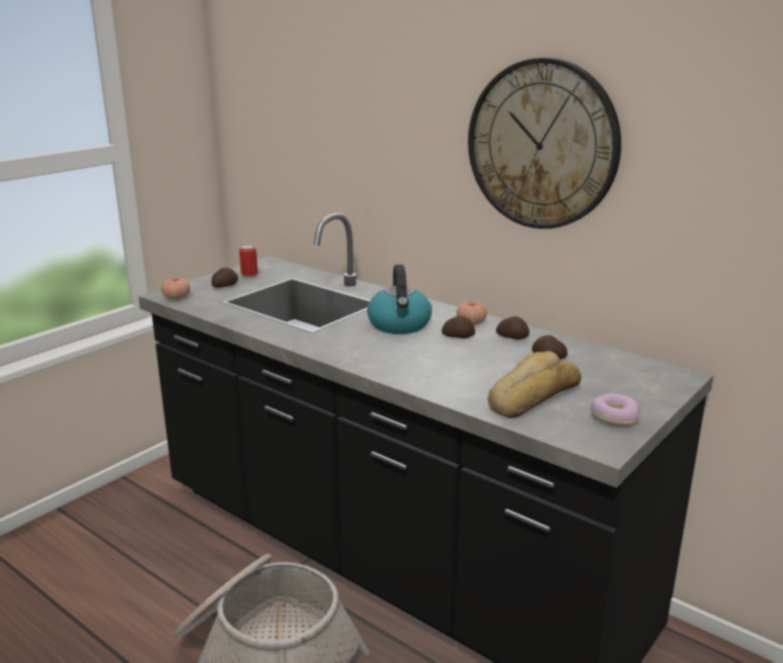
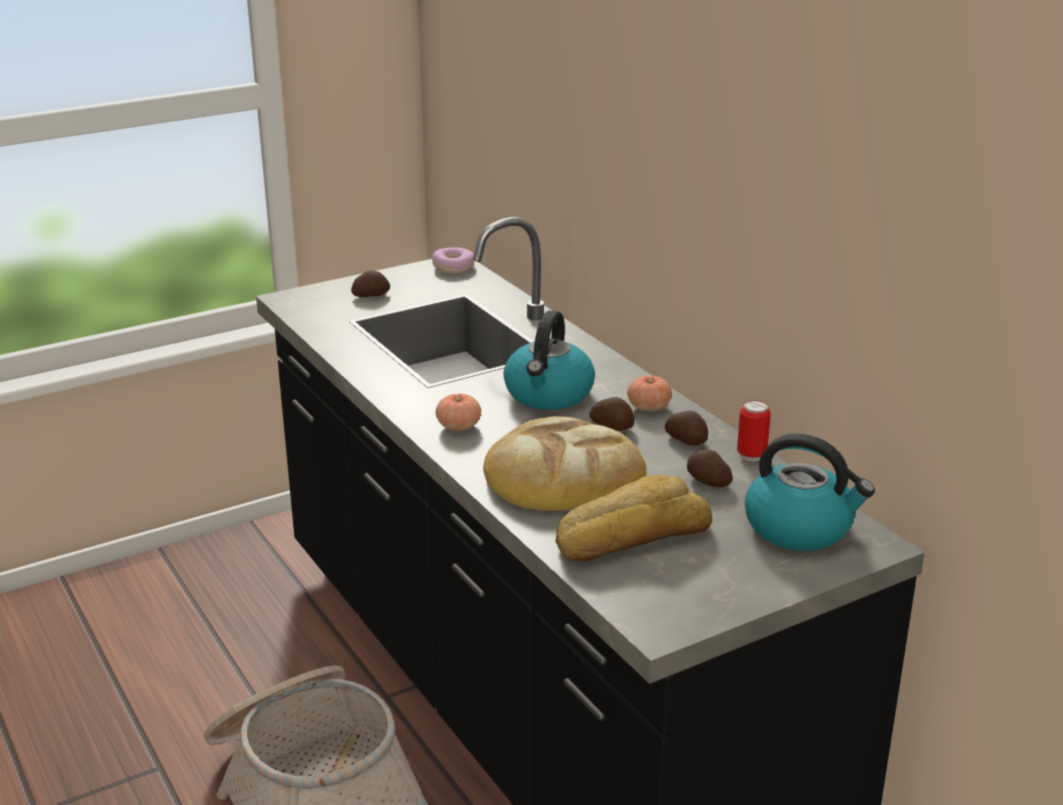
camera: 20 degrees right, 5 degrees up
(176, 297) = (299, 305): tomato -> tomato (458, 426)
(249, 276) = (412, 284): can -> can (751, 455)
(453, 369) = (562, 475): none -> bread
(542, 145) = (754, 170): wall clock -> none
(614, 417) = (713, 587): donut -> donut (453, 267)
(630, 374) = (800, 528): none -> kettle

